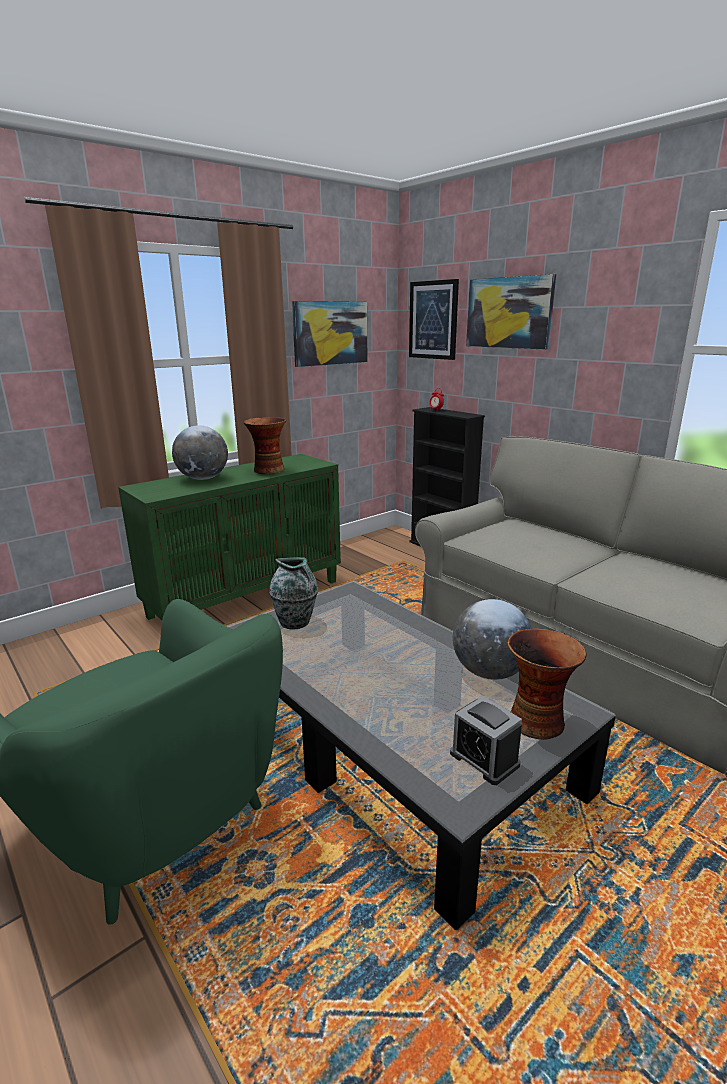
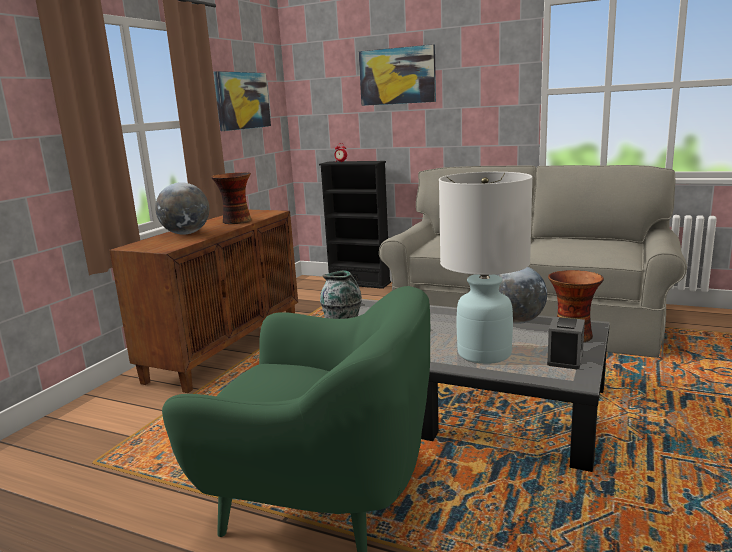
camera: 25 degrees left, 5 degrees down
(247, 597) = (226, 348): green cabinet -> brown cabinet
(396, 711) = (483, 353): none -> white table lamp
(433, 320) = (324, 87): picture -> none
(484, 759) = (565, 359): alarm clock -> alarm clock turned 90 degrees counterclockwise

